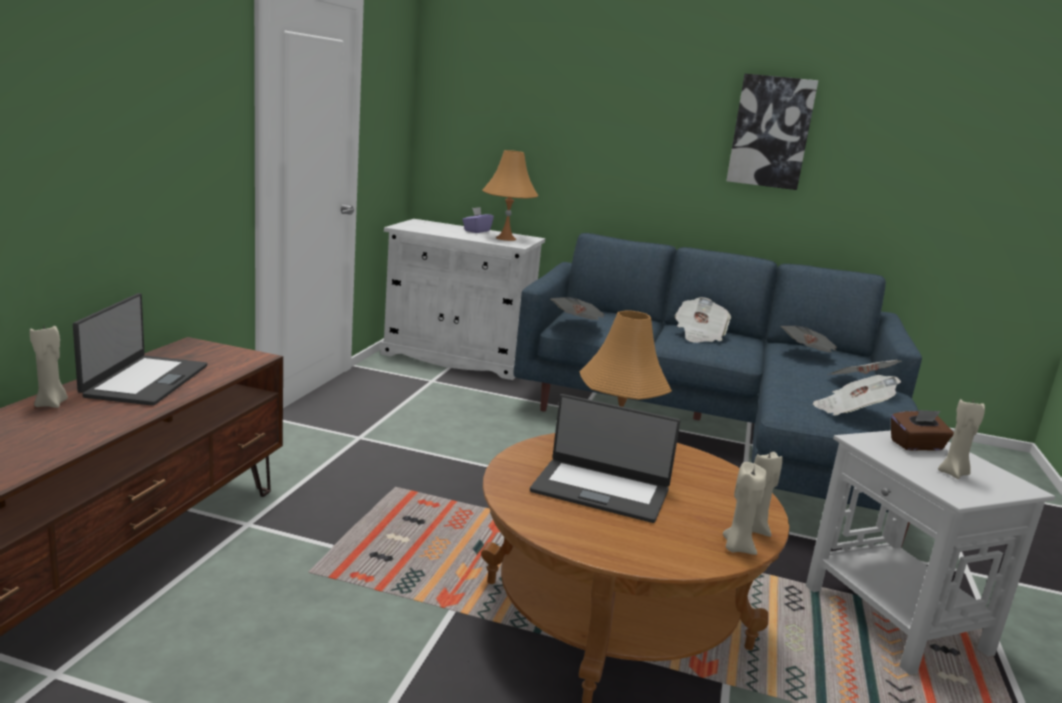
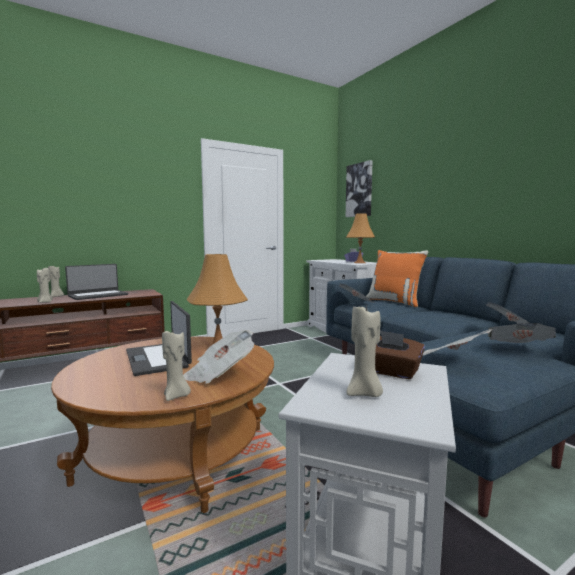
camera: 45 degrees right, 10 degrees down
(607, 313) = (395, 302): none -> orange pillow
(699, 335) = (434, 314): newspaper -> newspaper (219, 374)
(737, 548) = (135, 400): beige candle -> beige candle (45, 302)
(771, 132) = (517, 168): picture -> picture (359, 190)

